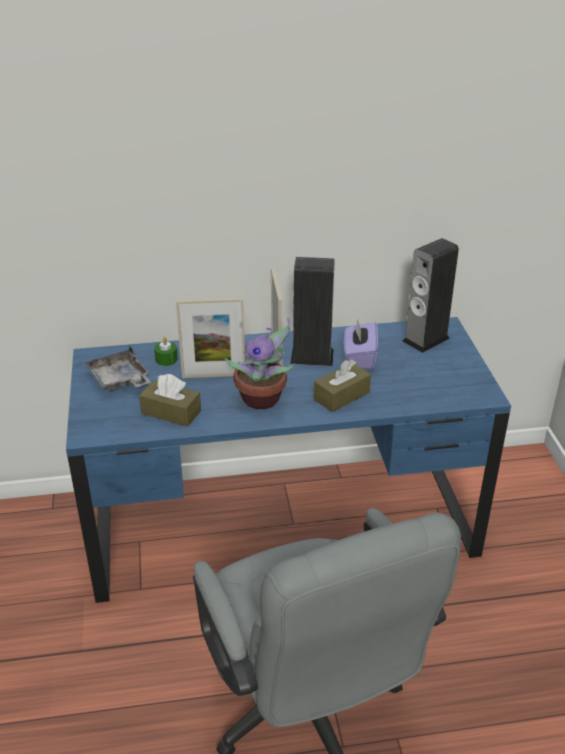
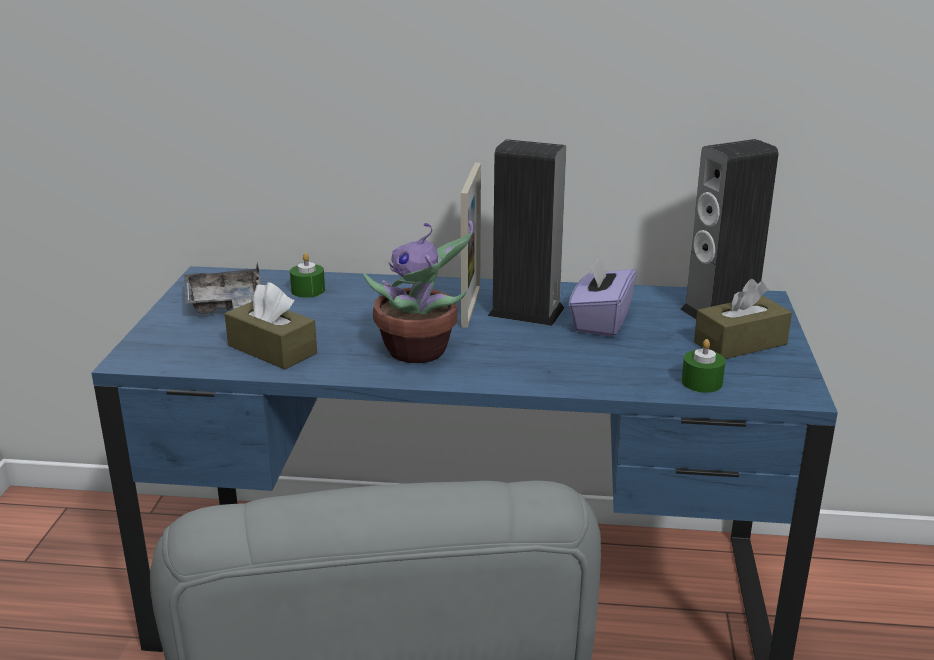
camera: 15 degrees right, 10 degrees down
(213, 375) = (364, 316): picture frame -> none
(341, 396) = (547, 363): brown tissue box -> brown tissue box (740, 343)
(433, 396) = (701, 382): none -> green candle

